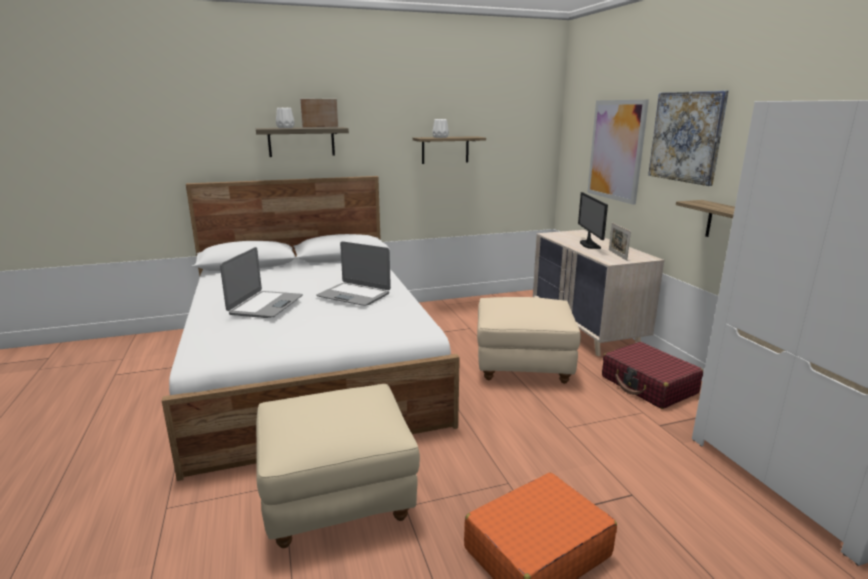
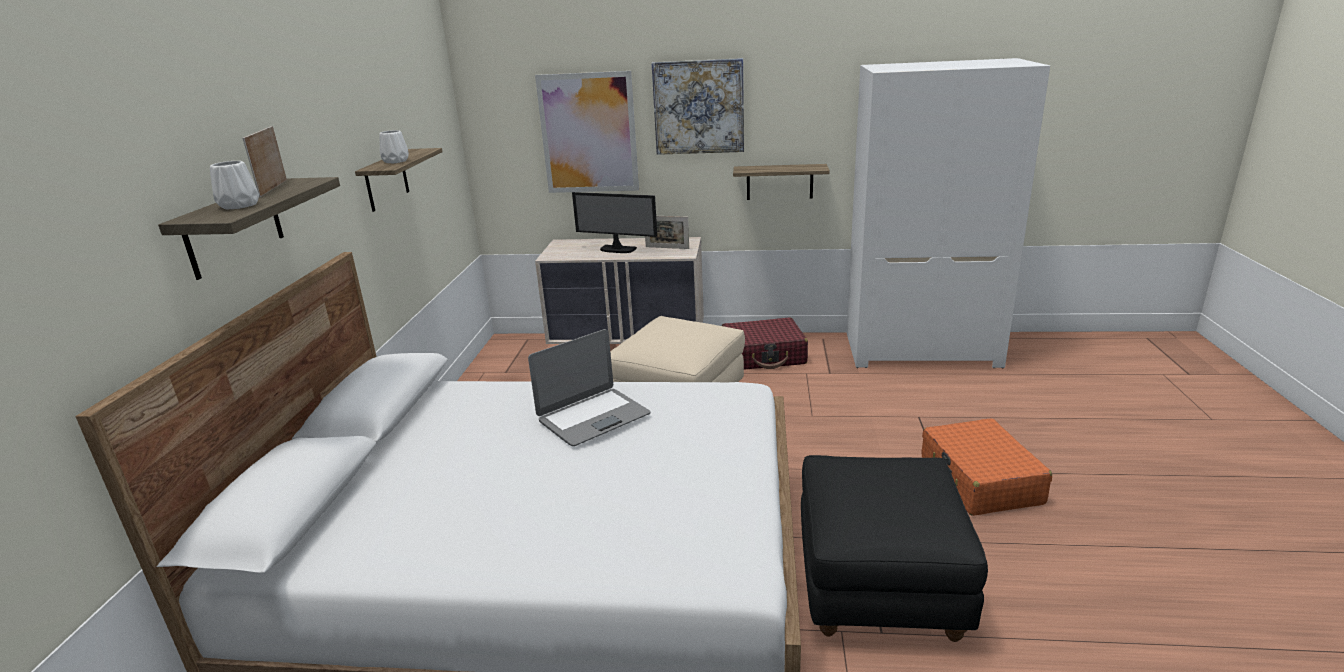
camera: 65 degrees left, 5 degrees up
(265, 305) = (586, 492): laptop -> none
(338, 496) = (878, 586): beige ottoman -> black ottoman

